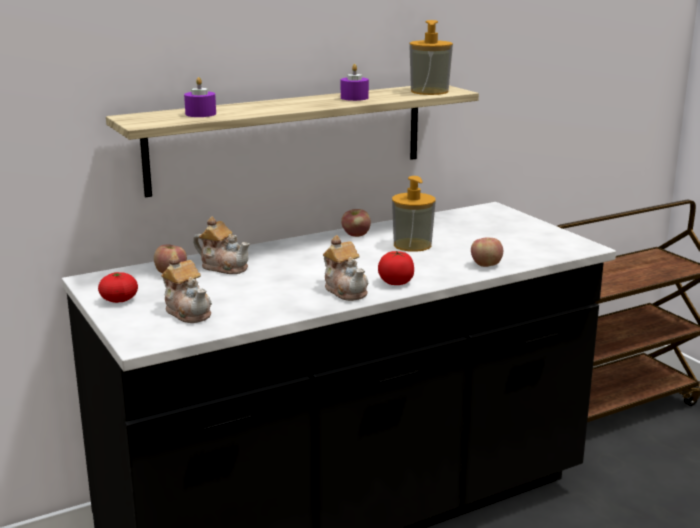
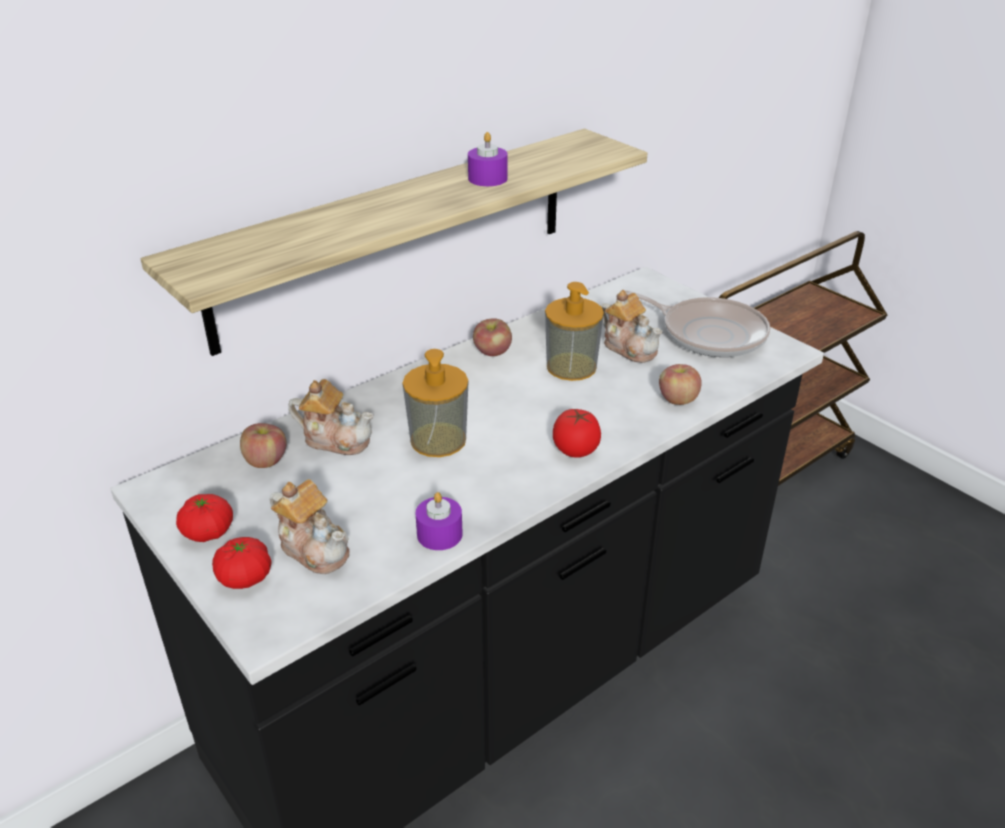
camera: 10 degrees left, 15 degrees up
(136, 320) = (245, 577): none -> tomato
(200, 114) = (284, 242): purple candle -> purple candle (439, 534)
(346, 290) = (515, 474): teapot -> teapot (629, 347)
(429, 91) = (581, 153): soap dispenser -> soap dispenser (438, 440)
(527, 235) = (708, 333): none -> frying pan

